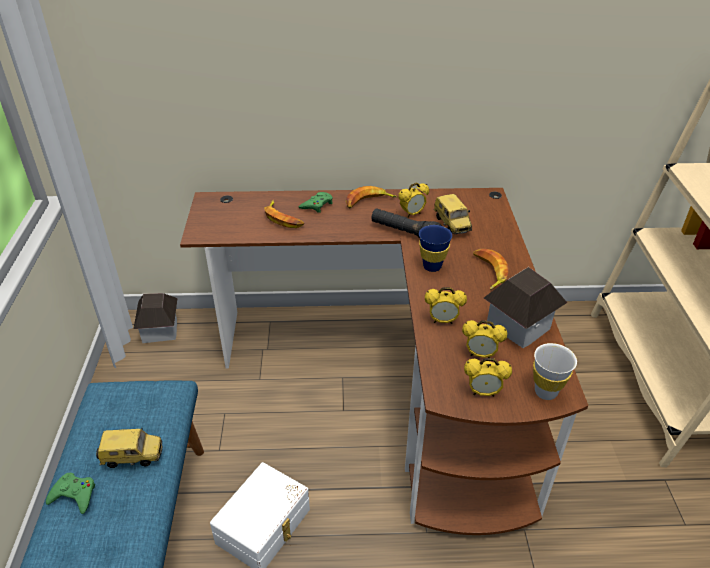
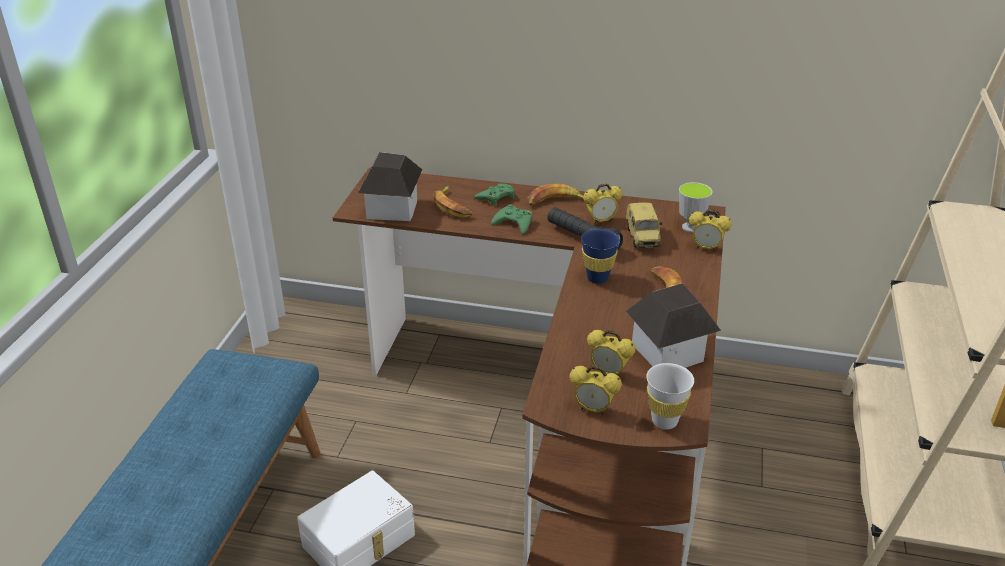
camera: 15 degrees right, 5 degrees down
(74, 495) = (160, 445): green game controller -> green game controller (514, 223)
(133, 456) = (227, 422): toy car -> none
(160, 330) = (314, 324): toy house -> toy house (392, 209)
(442, 321) = (582, 334): alarm clock -> alarm clock (706, 248)
(485, 209) = (690, 227): none -> cup

